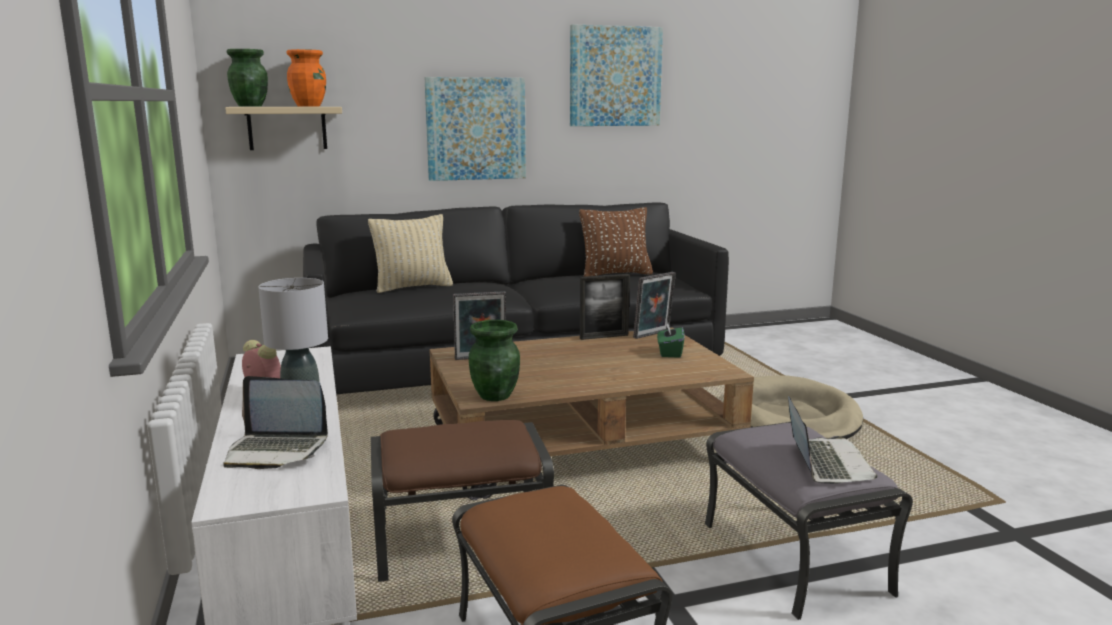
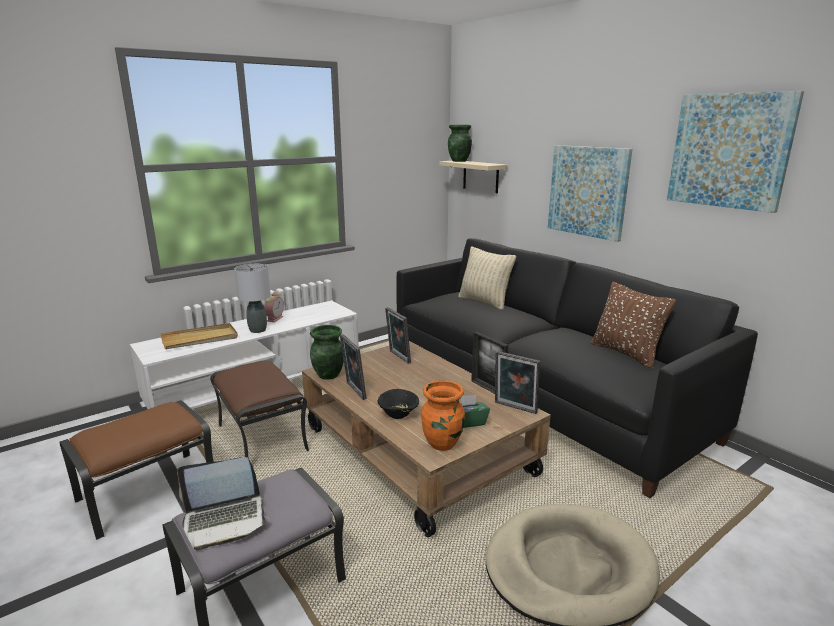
camera: 70 degrees right, 5 degrees up
(276, 450) = (200, 339): laptop -> beige tray
(309, 106) = (481, 163): orange vase -> orange vase (443, 443)
(558, 387) = (354, 391): none -> picture frame
(634, 374) = (399, 414): none -> black bowl

